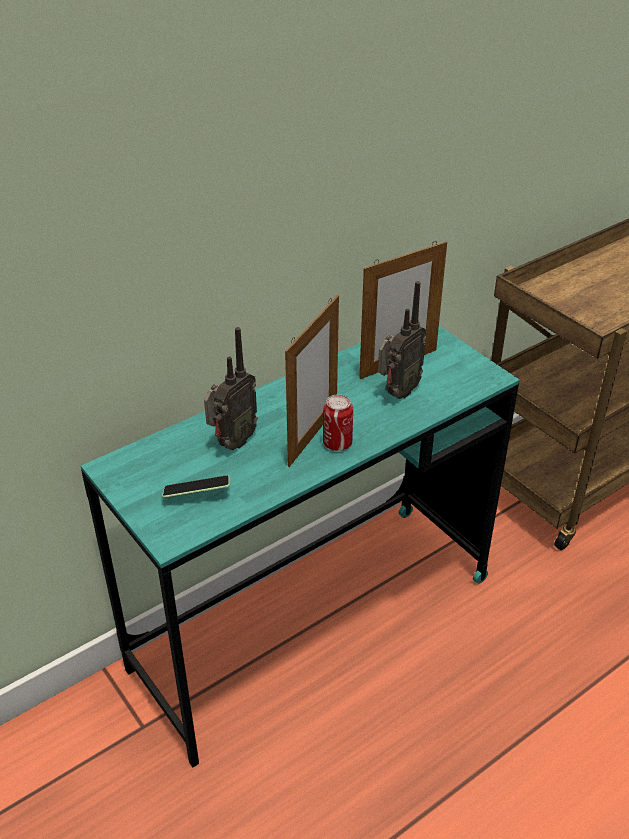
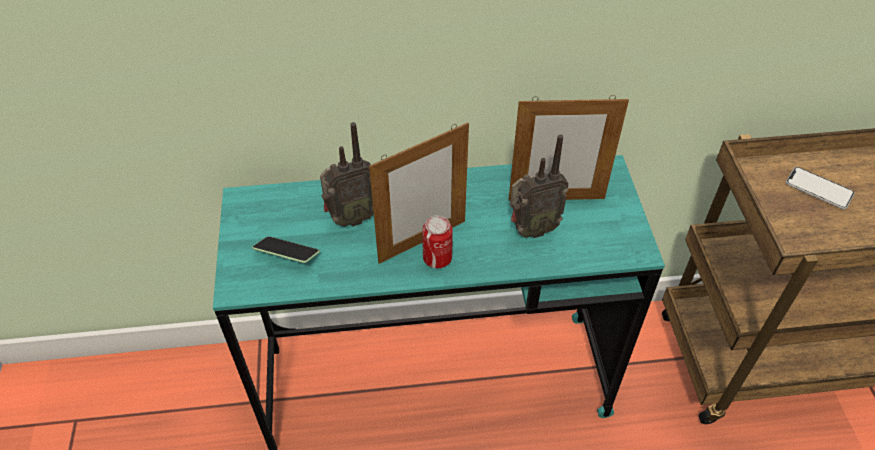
camera: 30 degrees right, 10 degrees up
(583, 290) = (819, 189): none -> phone

